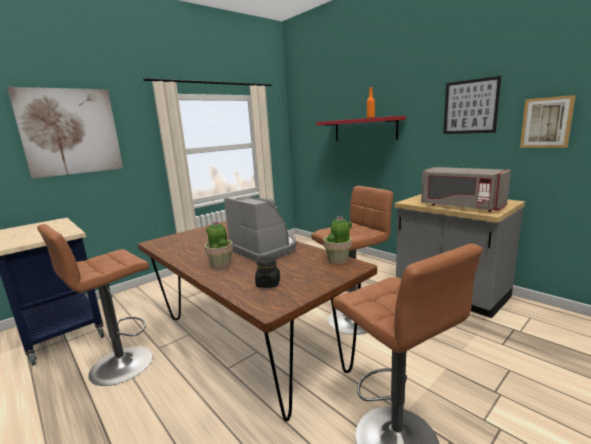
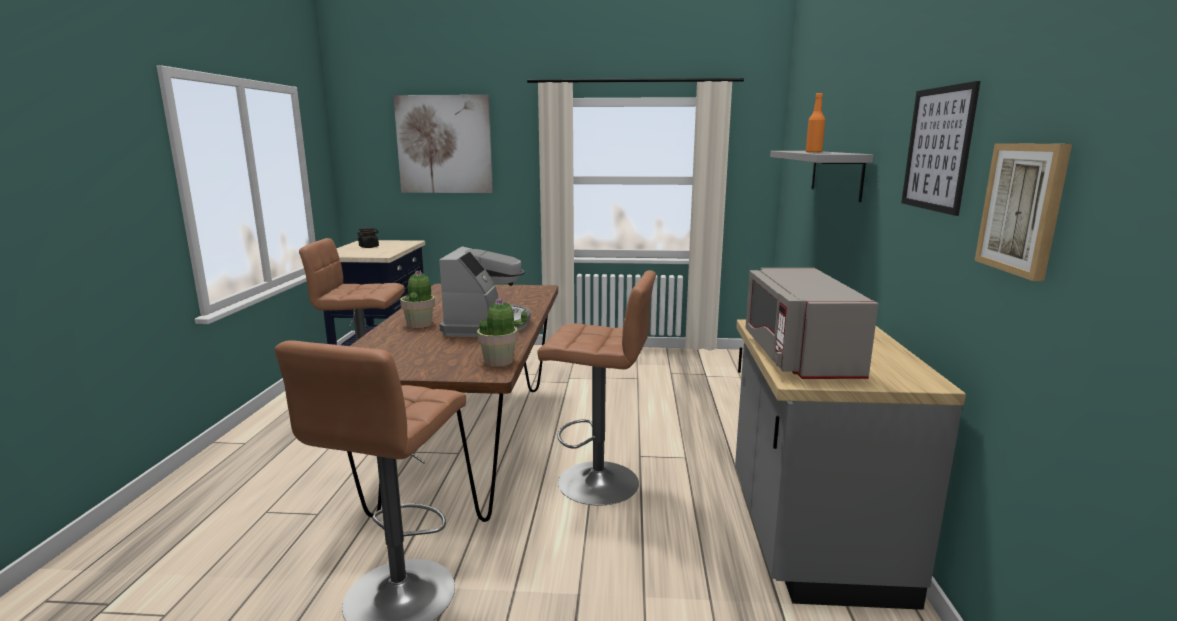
camera: 45 degrees right, 0 degrees up
(268, 284) = (393, 353): black jar -> black jar (369, 247)
(364, 129) = (836, 173): red shelf -> grey shelf

